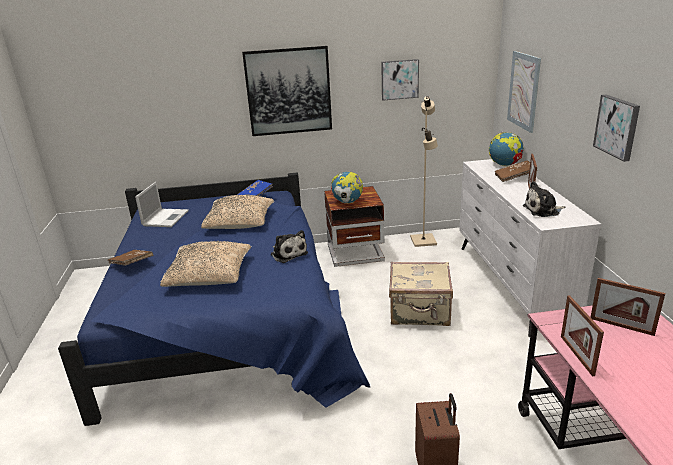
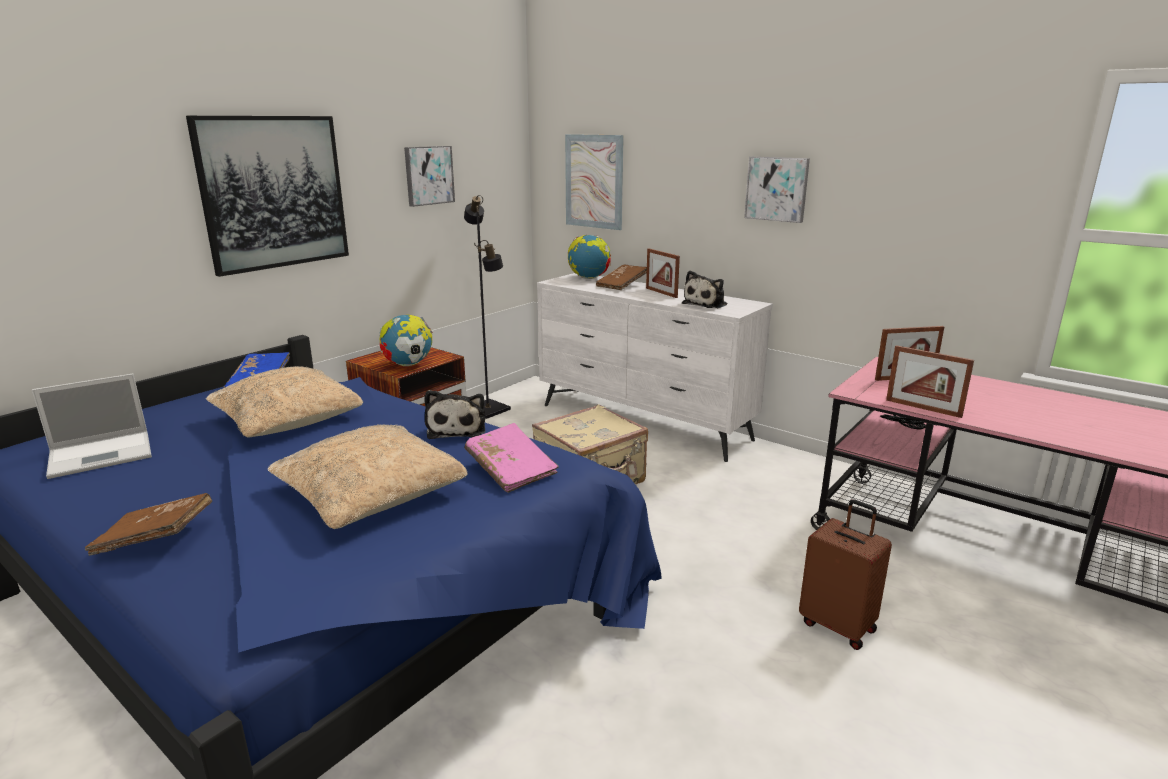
camera: 45 degrees left, 5 degrees down
(166, 218) = (103, 454): laptop -> laptop turned 90 degrees clockwise
(272, 287) = (511, 470): none -> pink book
(288, 254) = (457, 429): plush toy -> plush toy turned 75 degrees clockwise
(423, 241) = (488, 410): beige floor lamp -> black floor lamp

